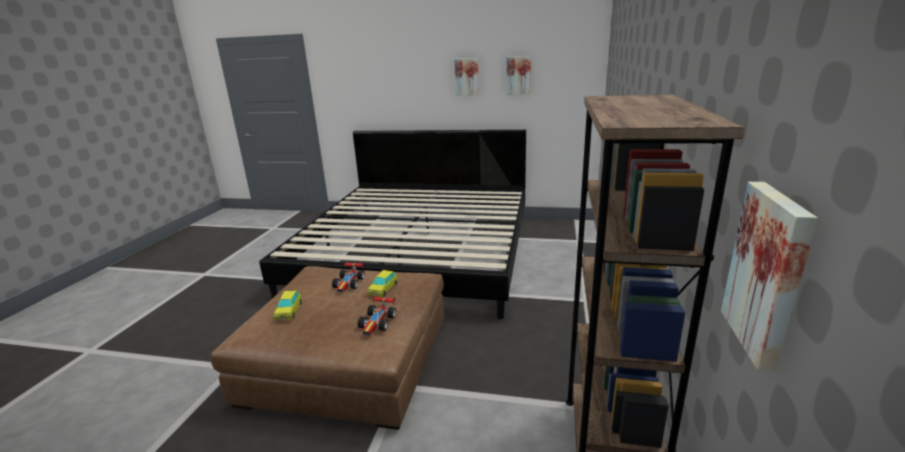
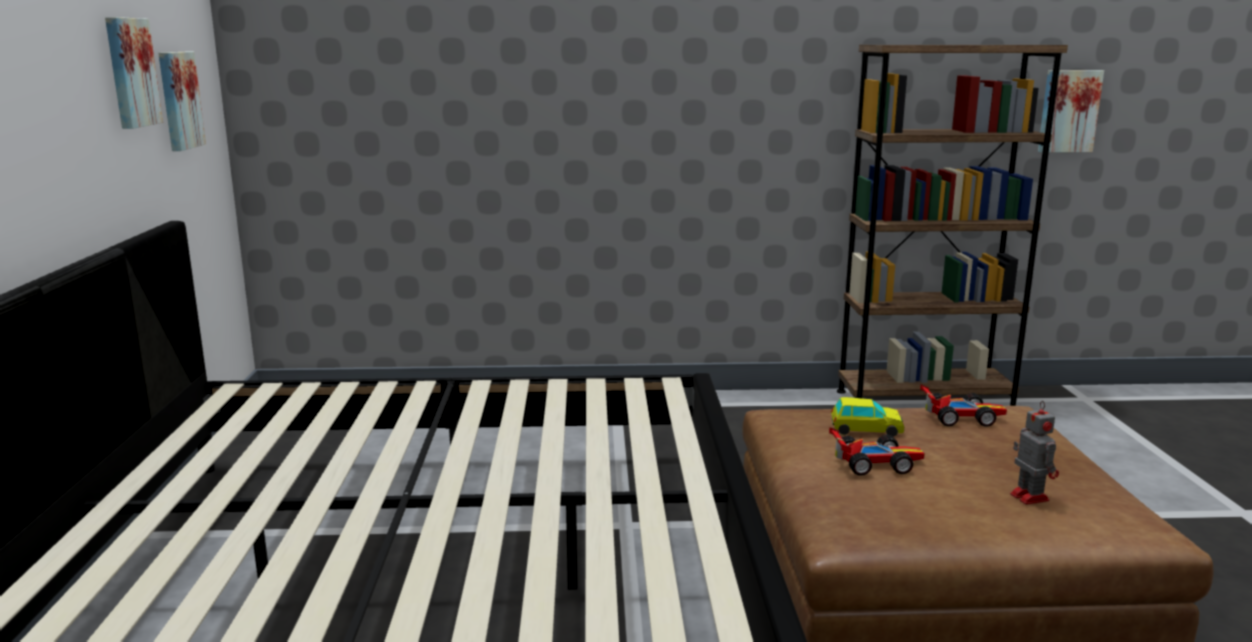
camera: 105 degrees left, 5 degrees down
(289, 311) = (1028, 496): toy car -> toy robot
(467, 77) = (45, 79): picture -> picture (178, 100)

